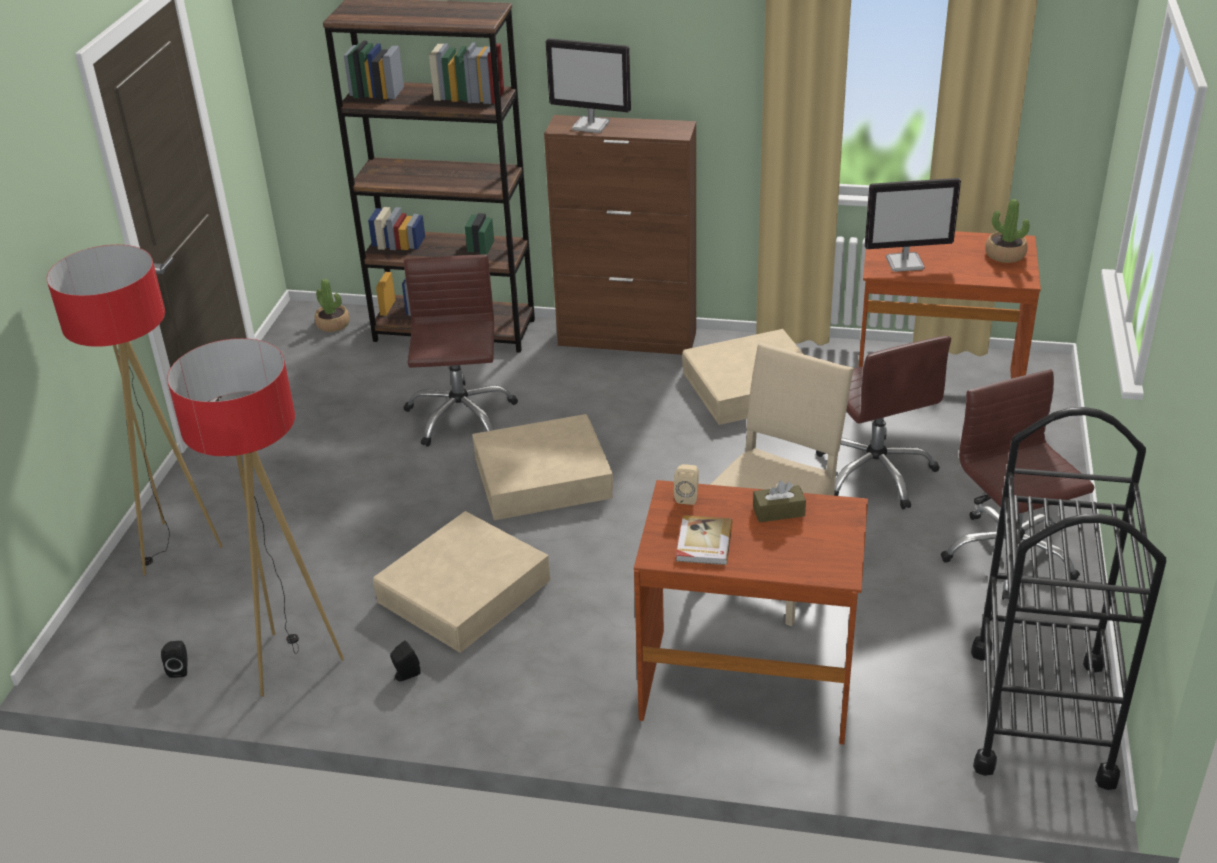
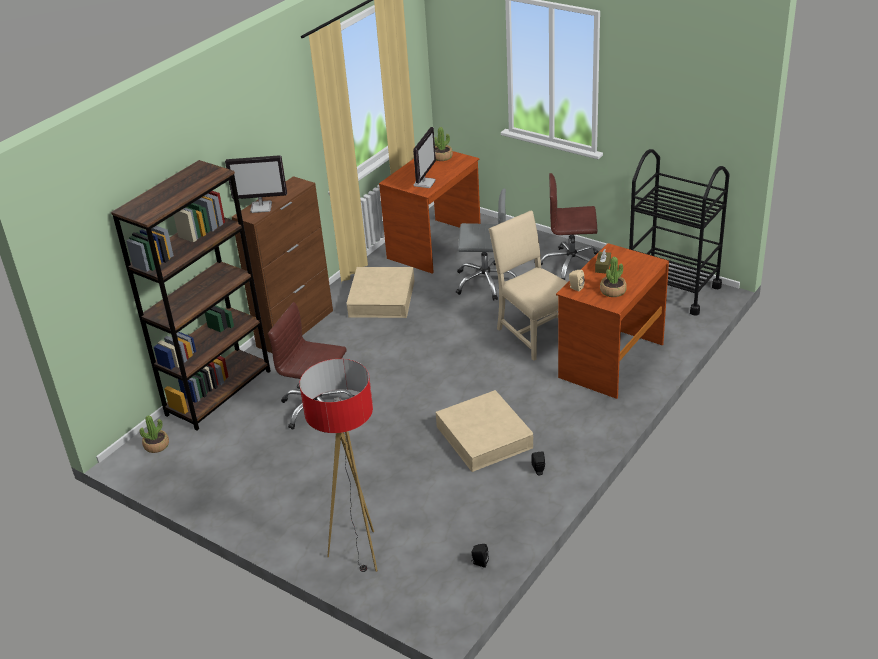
camera: 65 degrees left, 0 degrees up
(293, 662) = (502, 513): floor lamp -> none
(542, 477) = (404, 389): beige storage box -> none
(591, 125) = (262, 207): monitor -> monitor turned 45 degrees clockwise
(703, 543) = (613, 291): book -> potted plant
(875, 473) = (485, 282): brown office chair -> grey office chair

